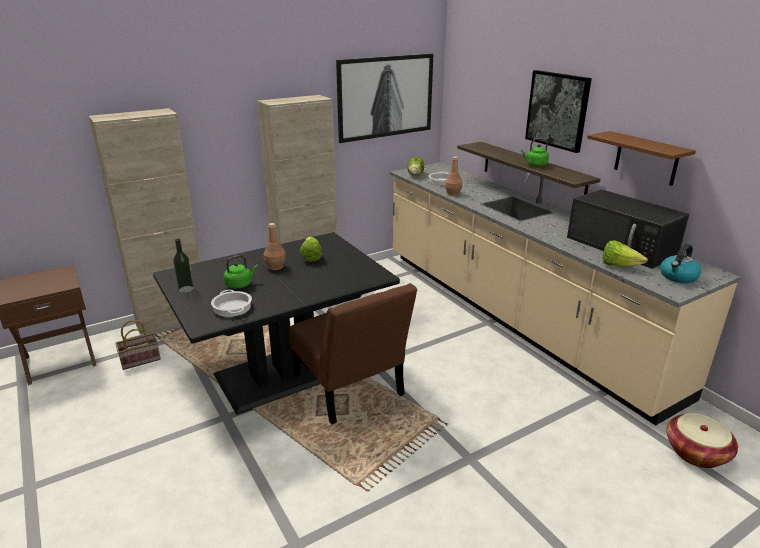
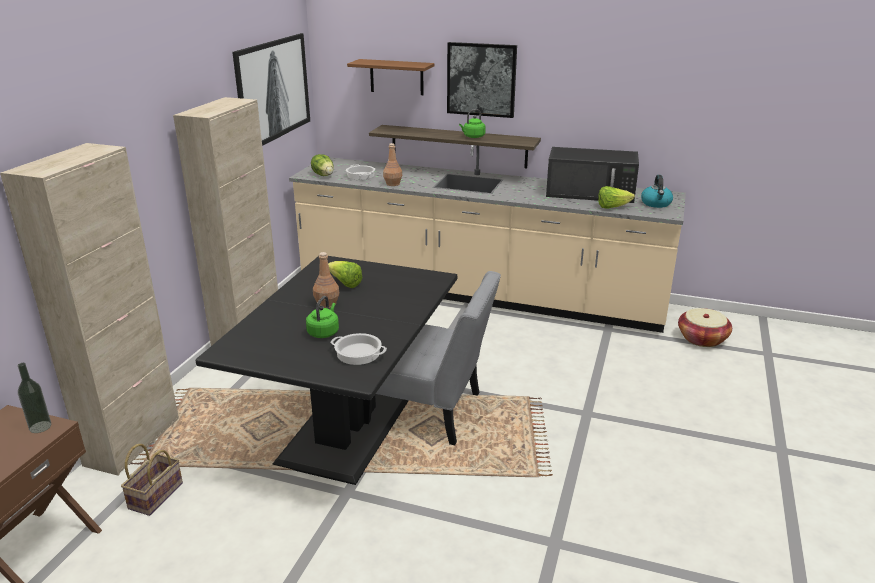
camera: 40 degrees left, 0 degrees up
(186, 289) = (274, 358): bottle -> bottle (40, 427)
(350, 390) = (430, 411): brown chair -> grey chair
(646, 158) = (586, 112): brown shelf -> brown shelf (396, 77)

